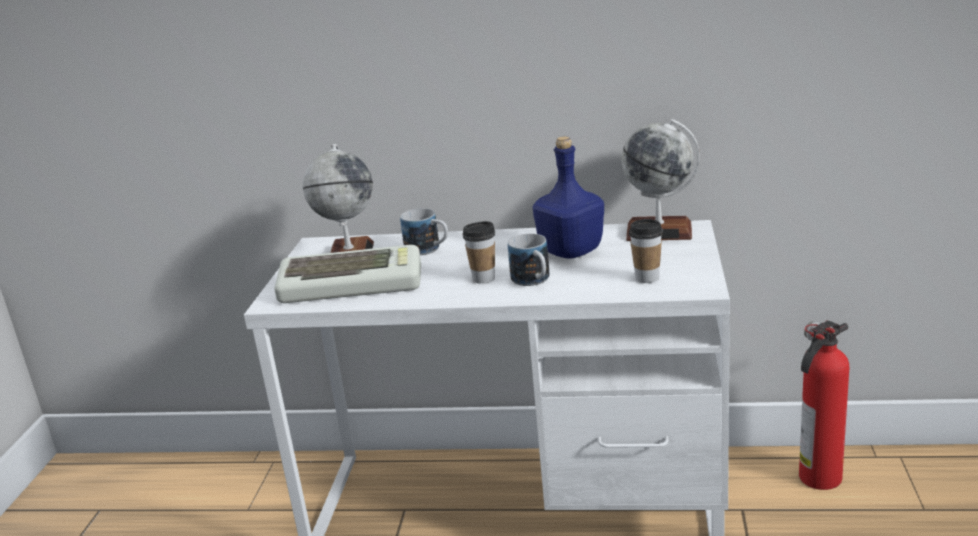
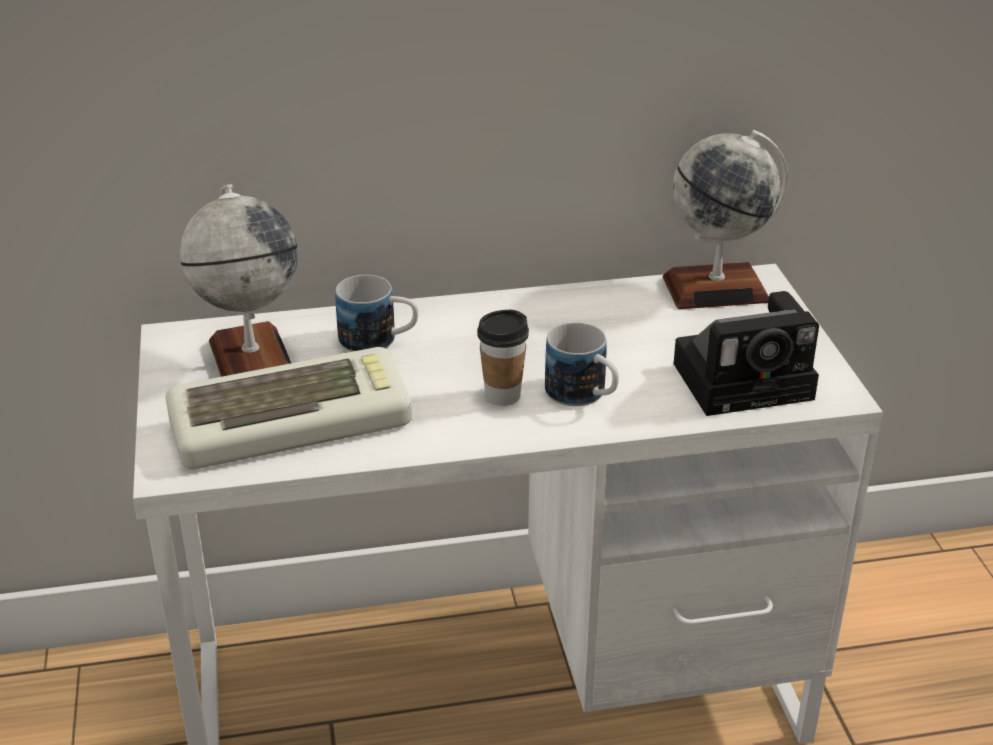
camera: 20 degrees left, 10 degrees up
(572, 251) = (608, 333): blue bottle -> none
(647, 278) = (748, 380): cup -> camera
(818, 478) = (884, 592): fire extinguisher -> none

